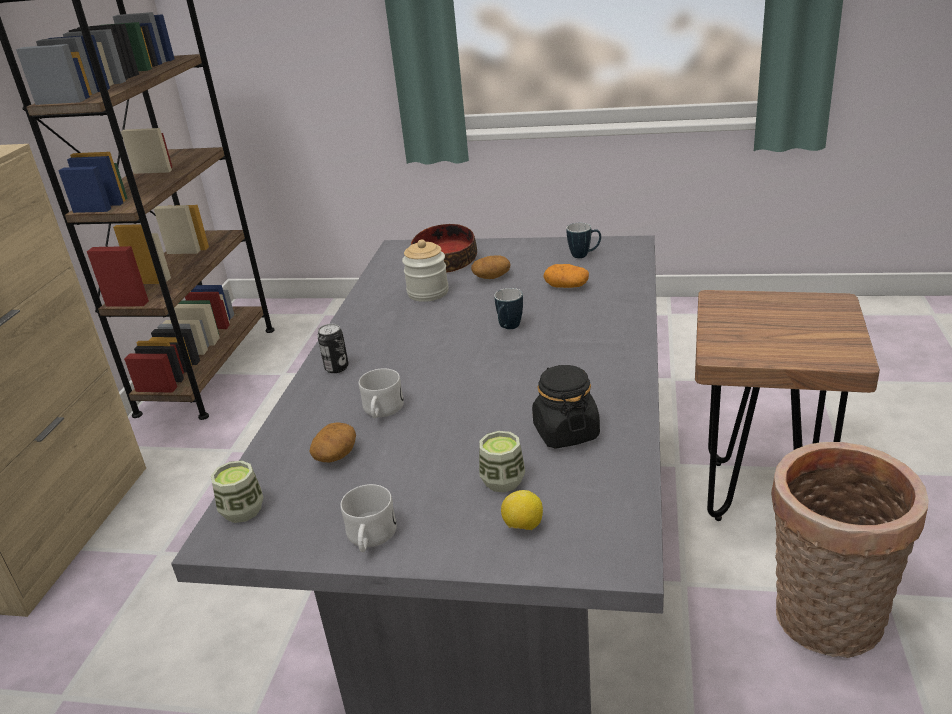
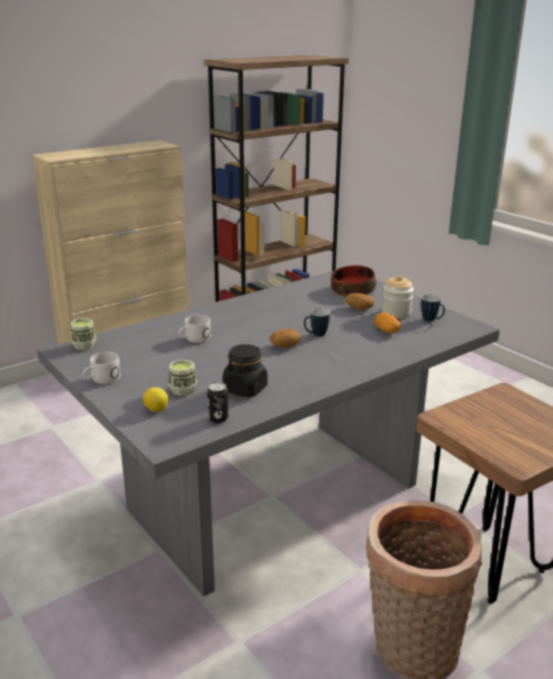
camera: 40 degrees right, 5 degrees down
(336, 368) = (212, 313): can -> can (218, 418)
(336, 455) = (147, 345): potato -> potato (285, 346)
(428, 293) = (314, 301): jar -> jar (396, 313)

